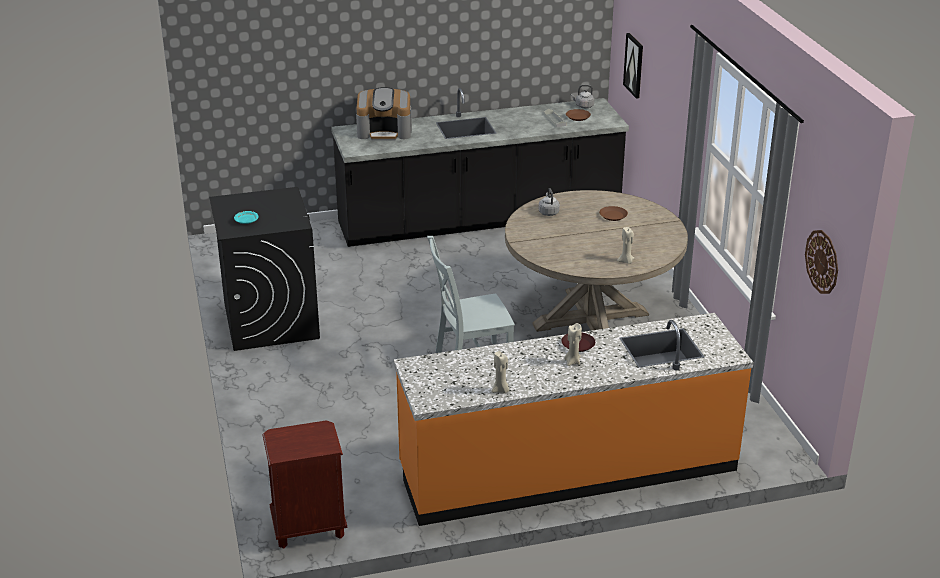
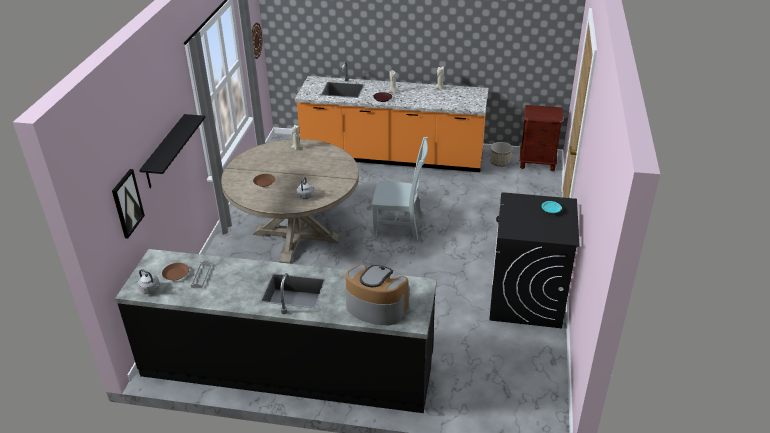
camera: 155 degrees left, 5 degrees up
(376, 509) = (500, 163): none -> planter
(669, 98) = (165, 152): none -> black shelf

